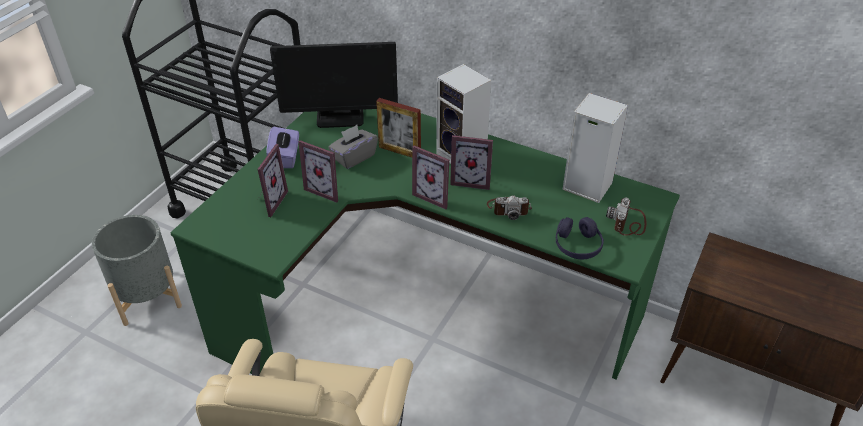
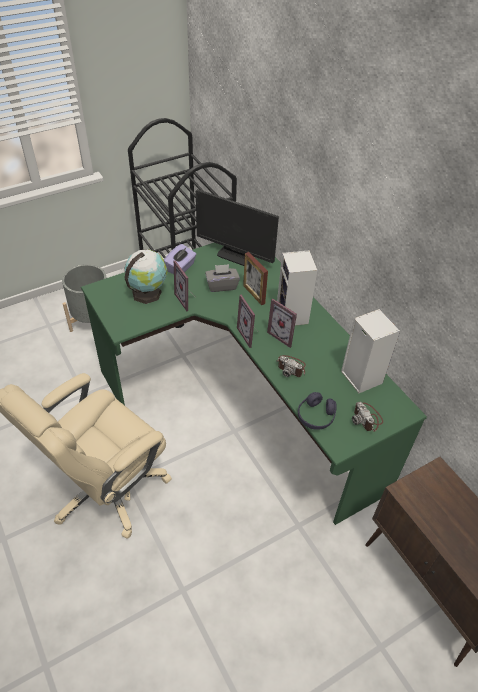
camera: 30 degrees right, 5 degrees up
(268, 202) = (148, 292): picture frame -> globe
(628, 223) = (367, 418): camera -> camera turned 75 degrees counterclockwise

